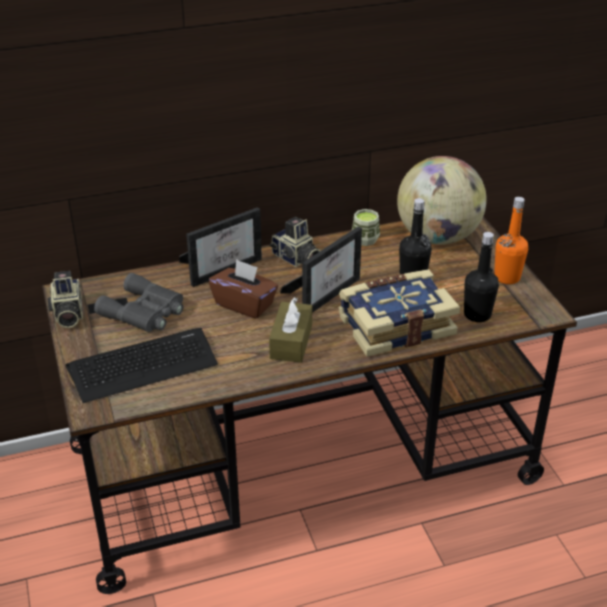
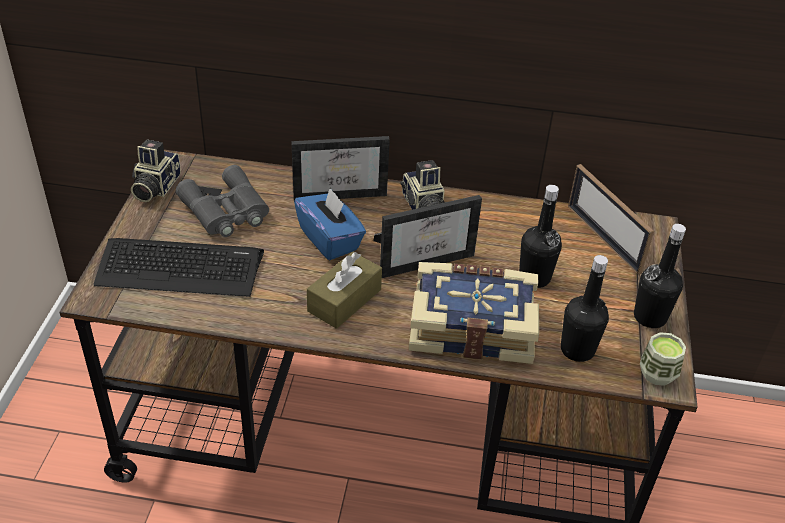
camera: 25 degrees right, 5 degrees up
(244, 304) = (330, 240): brown tissue box -> blue tissue box
(365, 239) = (516, 212): cup -> cup (657, 373)
(438, 237) = (603, 238): globe -> picture frame
(507, 277) = (650, 317): orange bottle -> black bottle

